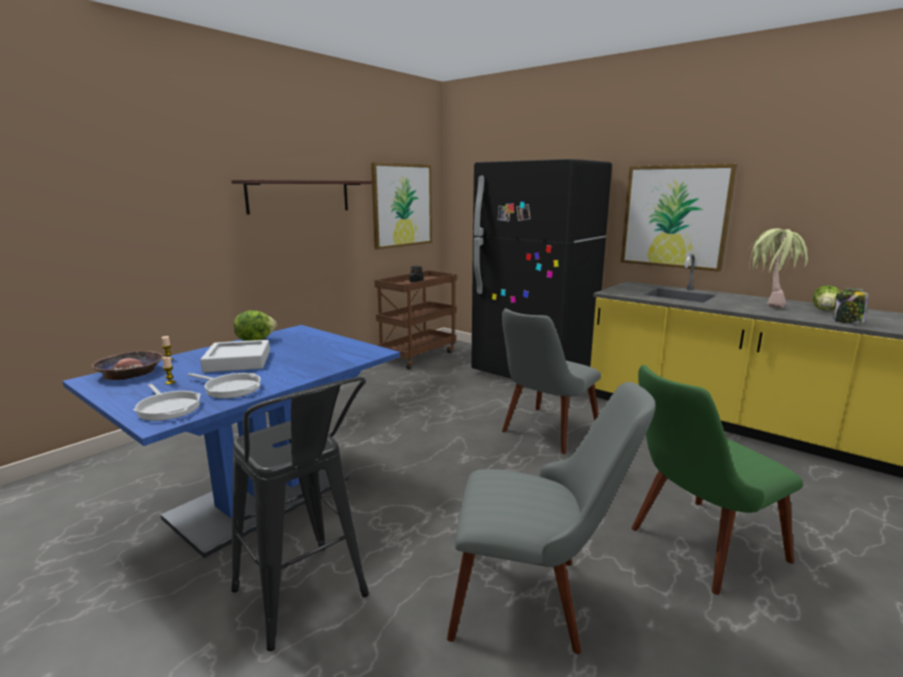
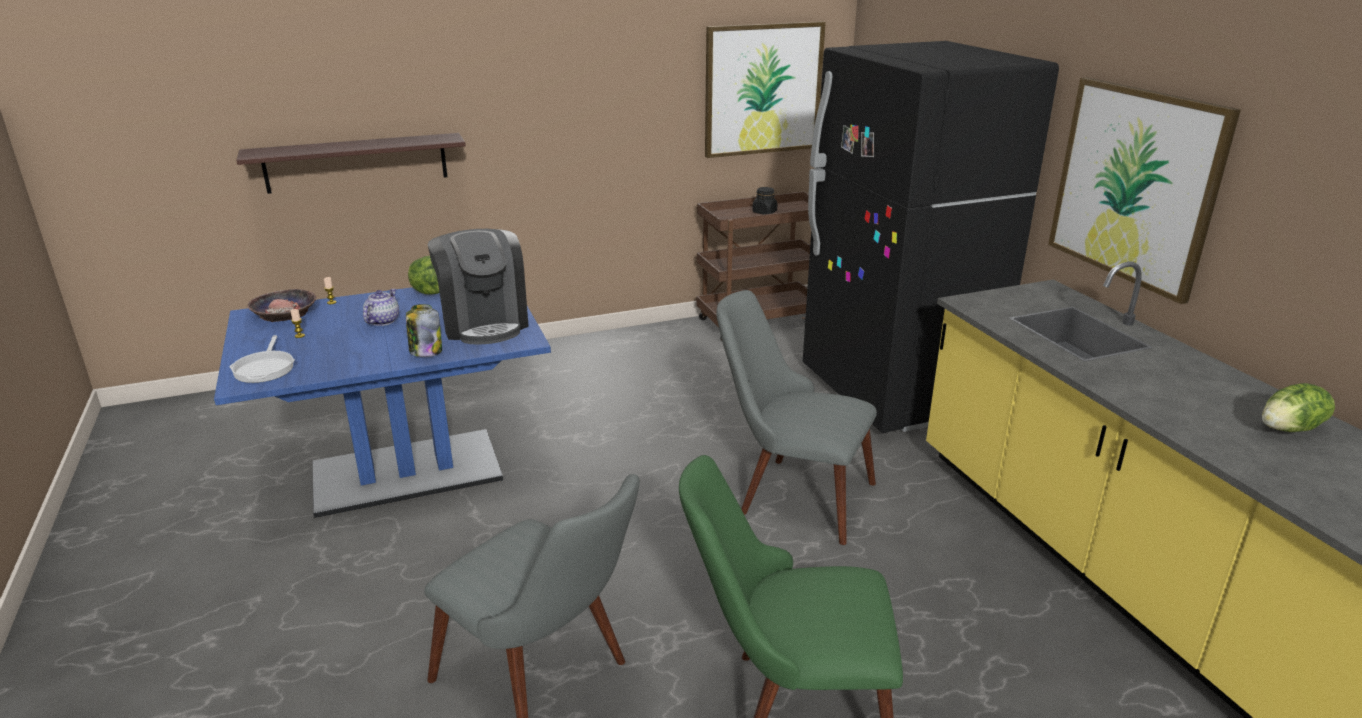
camera: 30 degrees right, 10 degrees up
(230, 388) = (335, 357): frying pan -> none
(238, 361) = (382, 321): grey tray -> teapot
(299, 196) = (580, 83): shelf -> shelf (356, 163)
(305, 602) = (352, 593): black stool -> none
(328, 349) = (484, 323): none -> coffee machine
(544, 434) = (790, 494): grey chair -> grey chair turned 45 degrees clockwise
(769, 304) = (1203, 390): potted plant -> none
(847, 322) = (1260, 466): jar -> jar (425, 351)

